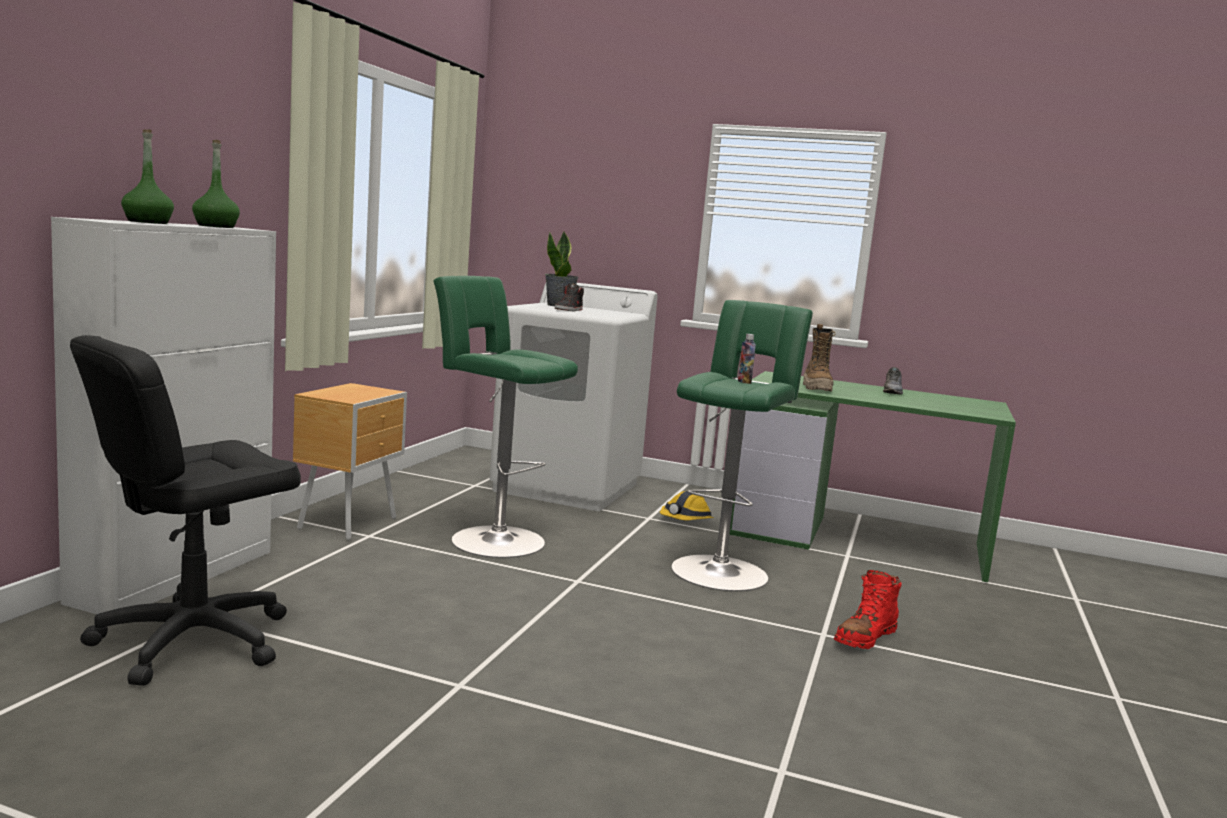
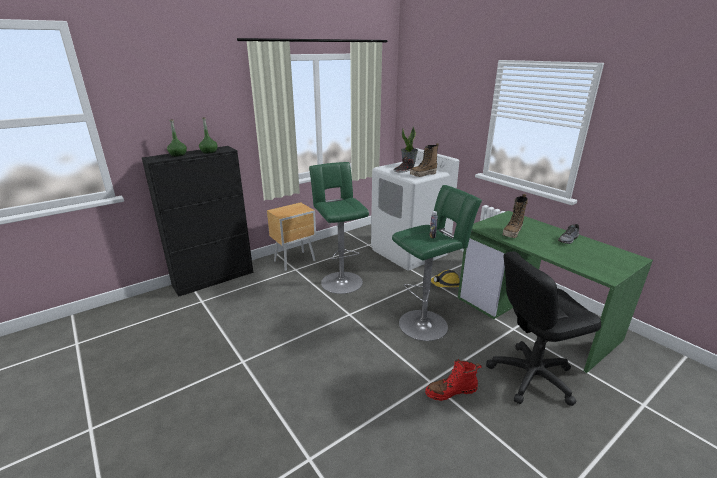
camera: 35 degrees right, 15 degrees up
(176, 575) = (214, 279): white cabinet -> black cabinet
(192, 641) = (188, 313): black office chair -> black office chair (531, 376)
(613, 314) = (423, 175): none -> boot

